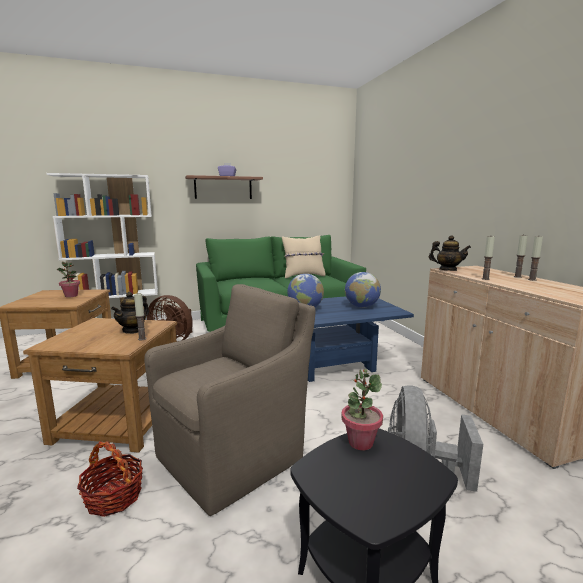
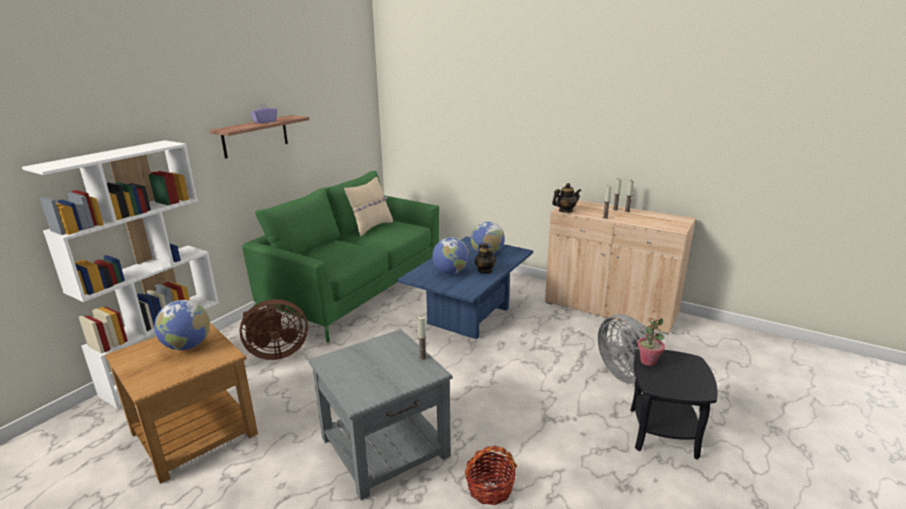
camera: 40 degrees left, 10 degrees up
(71, 296) = (187, 346): potted plant -> globe
(119, 420) = (385, 447): brown side table -> grey side table
(133, 330) = (391, 353): teapot -> teapot (485, 270)
(234, 456) = (516, 418): brown armchair -> none

